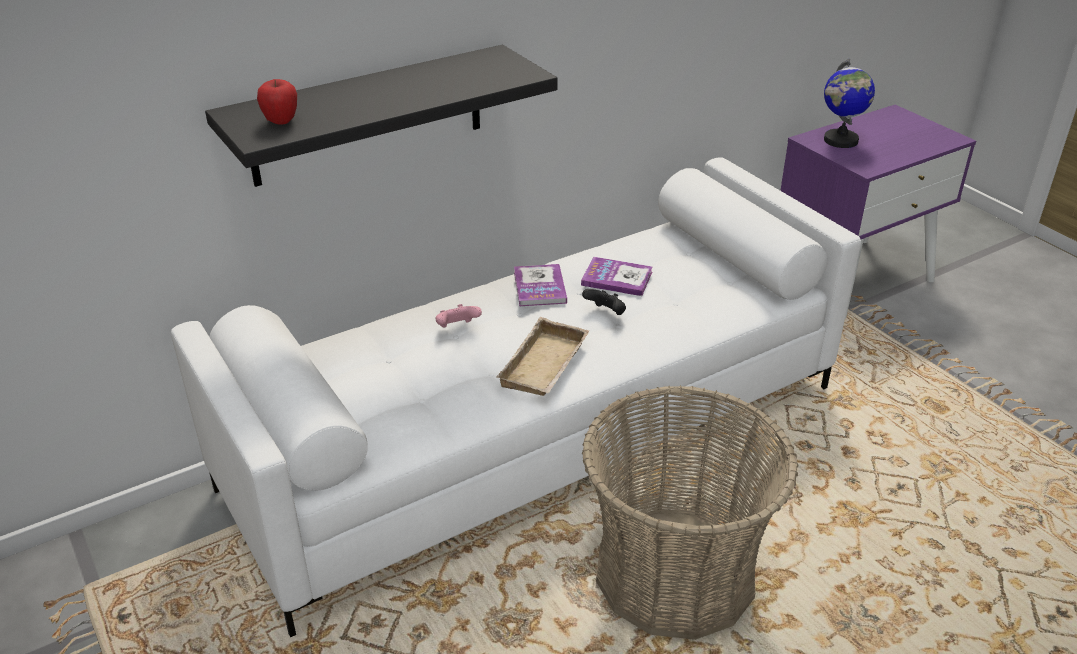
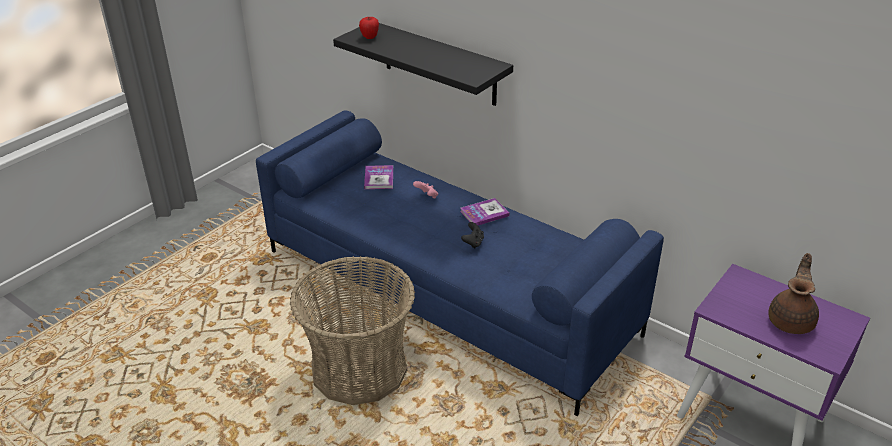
camera: 70 degrees right, 0 degrees up
(539, 434) = (448, 291): white sofa -> blue sofa
(546, 366) = (407, 232): beige tray -> none
(617, 278) = (513, 239): book -> book (379, 178)
(840, 140) = (753, 291): globe -> none
(893, 137) = (791, 321): none -> brown teapot

